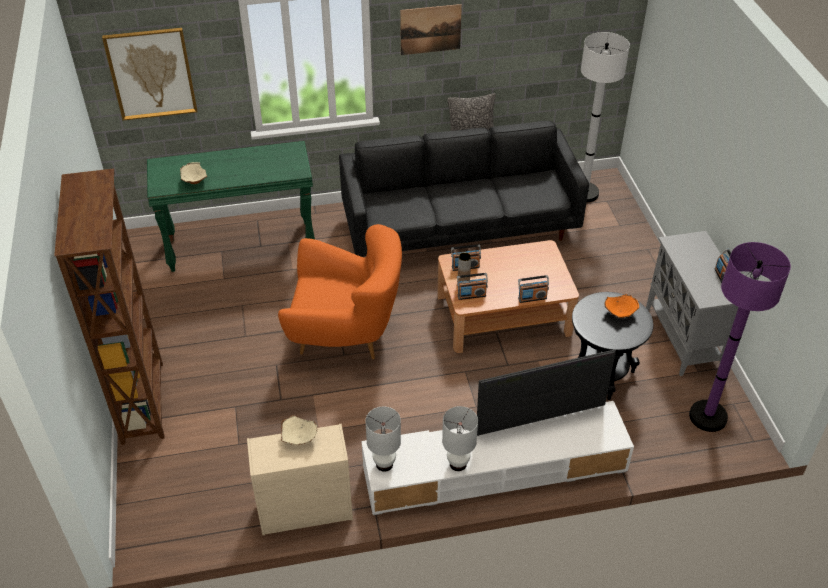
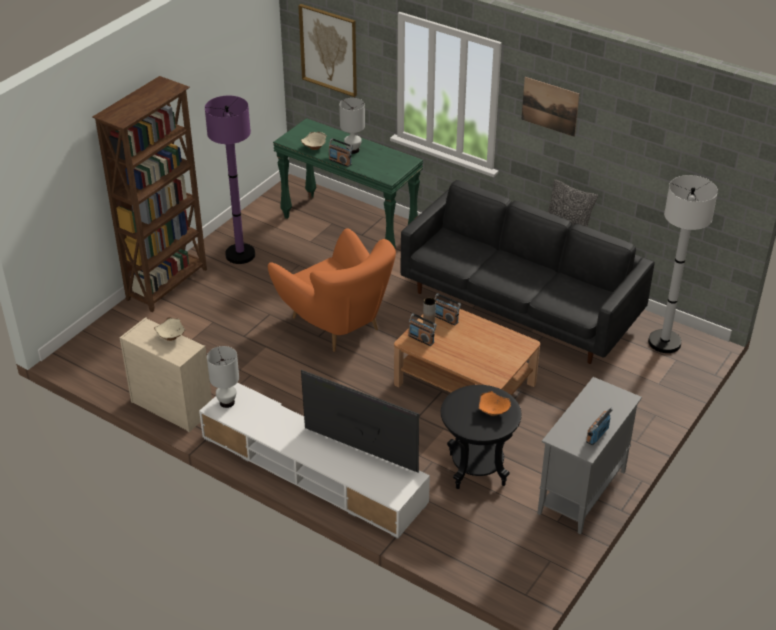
camera: 45 degrees right, 5 degrees down
(458, 464) = (269, 435): white table lamp -> white table lamp (353, 150)
(532, 298) = (462, 368): radio -> radio (340, 161)
(707, 417) = (515, 553): purple floor lamp -> purple floor lamp (240, 255)

